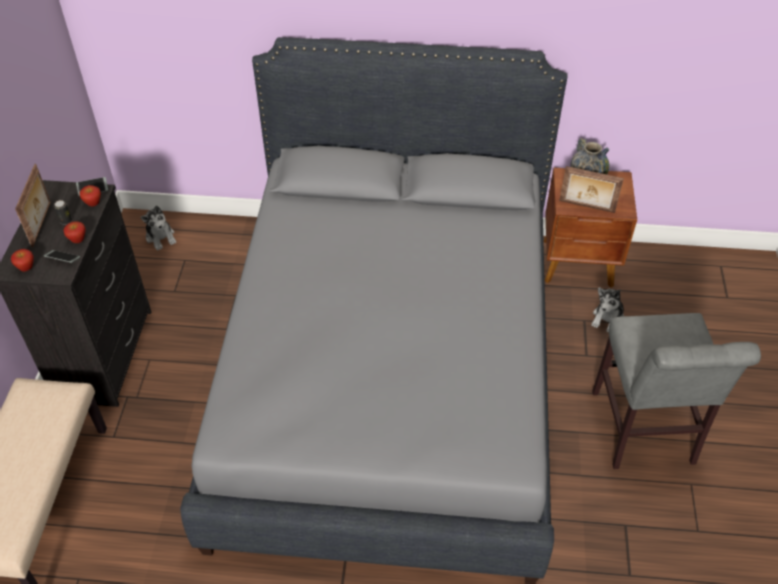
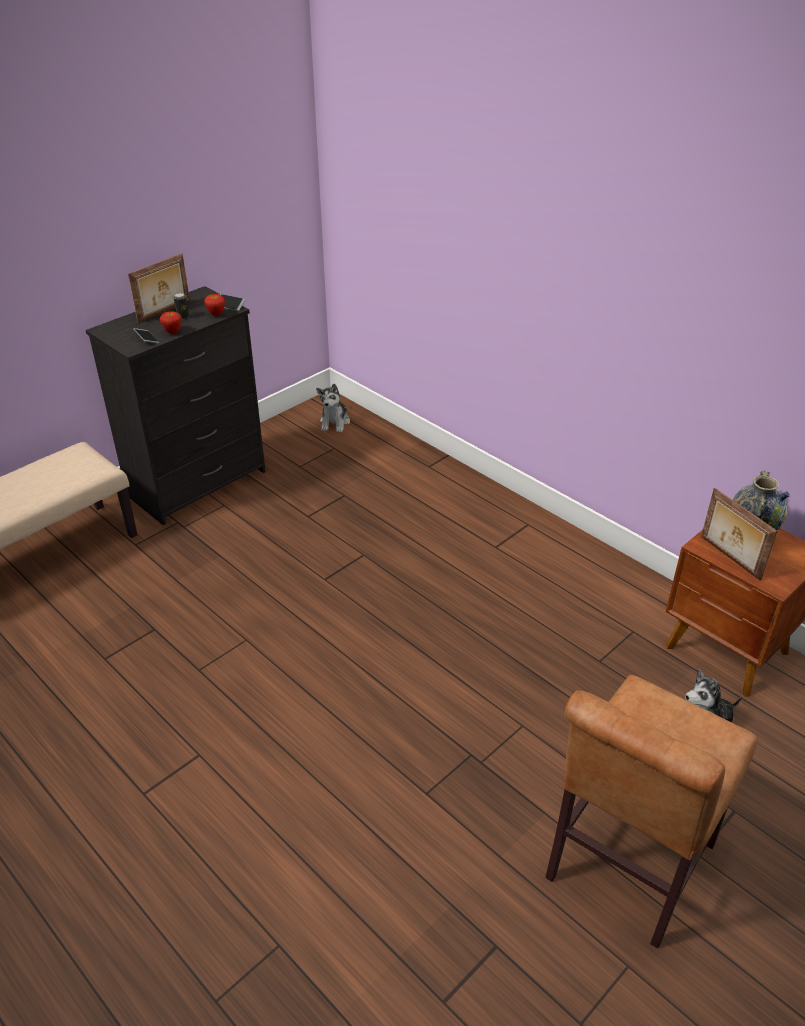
camera: 40 degrees right, 10 degrees down
(26, 268) = (115, 334): apple -> none
(389, 376) = (403, 635): grey bed -> none
(644, 432) = (625, 867): grey chair -> brown chair

